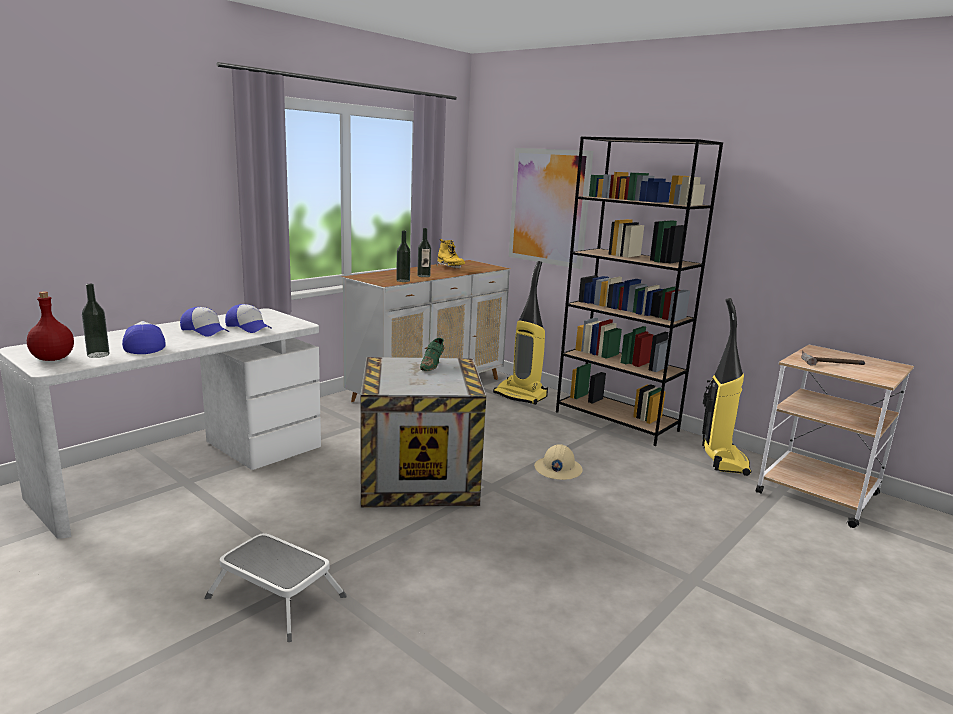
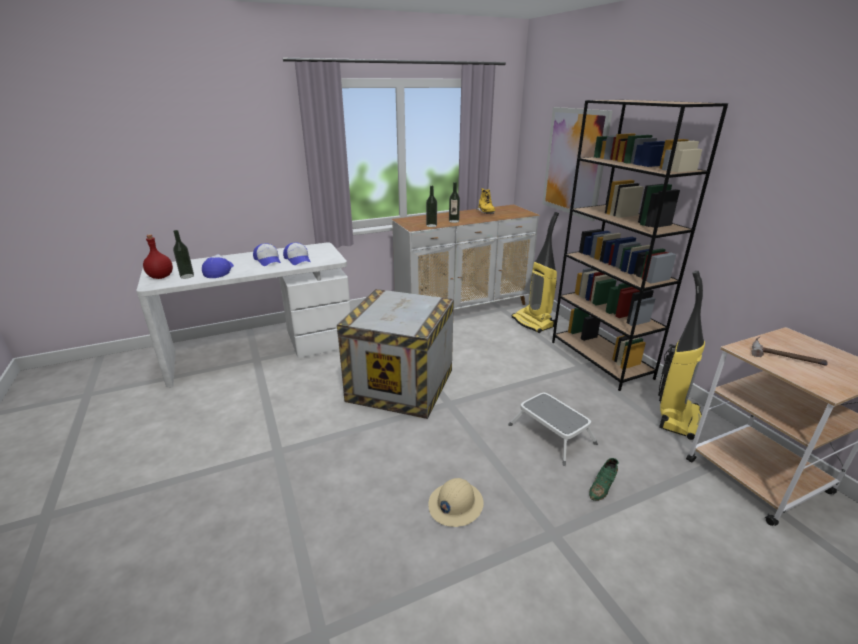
camera: 25 degrees right, 10 degrees up
(276, 596) = (245, 460): grey step ladder -> grey step ladder (552, 434)
(432, 365) = (414, 302): green shoe -> green shoe (602, 487)
(557, 469) = (513, 398): beige hard hat -> beige hard hat (455, 505)

